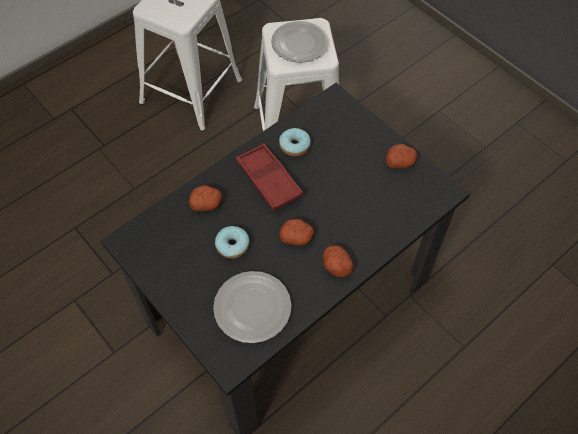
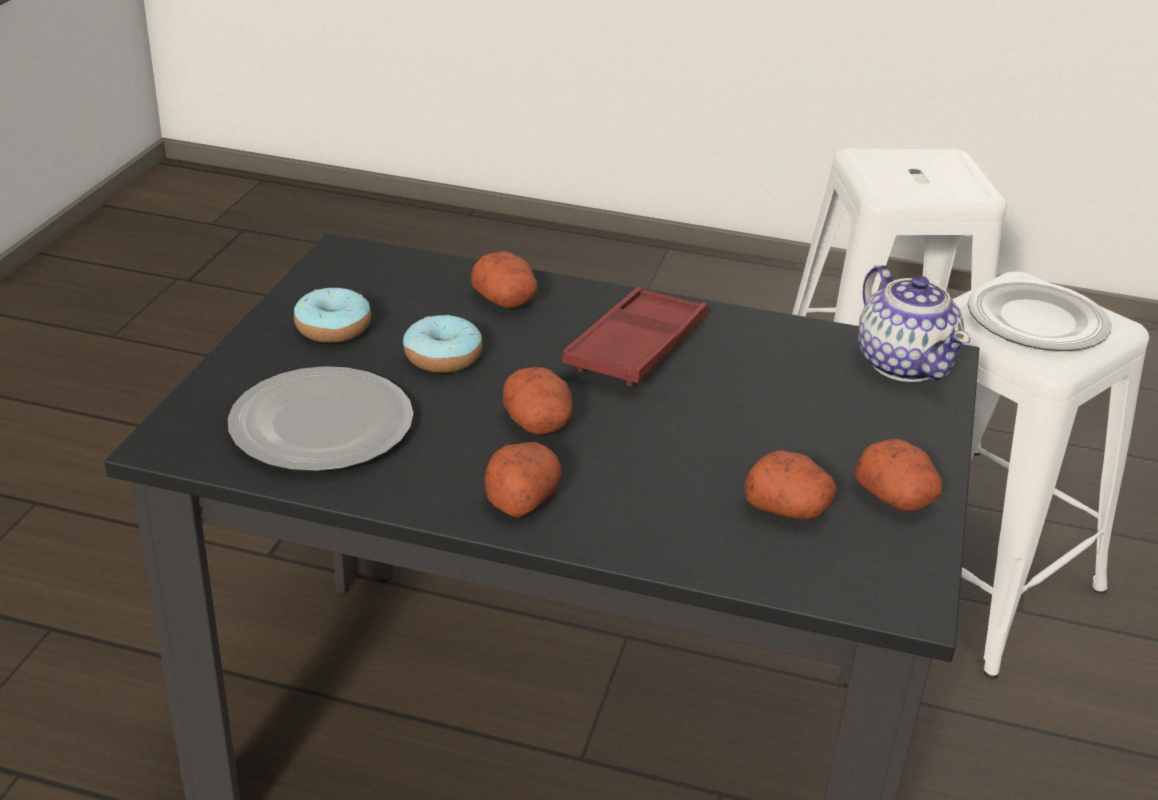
camera: 55 degrees right, 25 degrees down
(294, 146) = (753, 349): donut -> donut (333, 328)
(332, 109) = (904, 363): none -> teapot
(387, 193) = (788, 508): none -> potato

